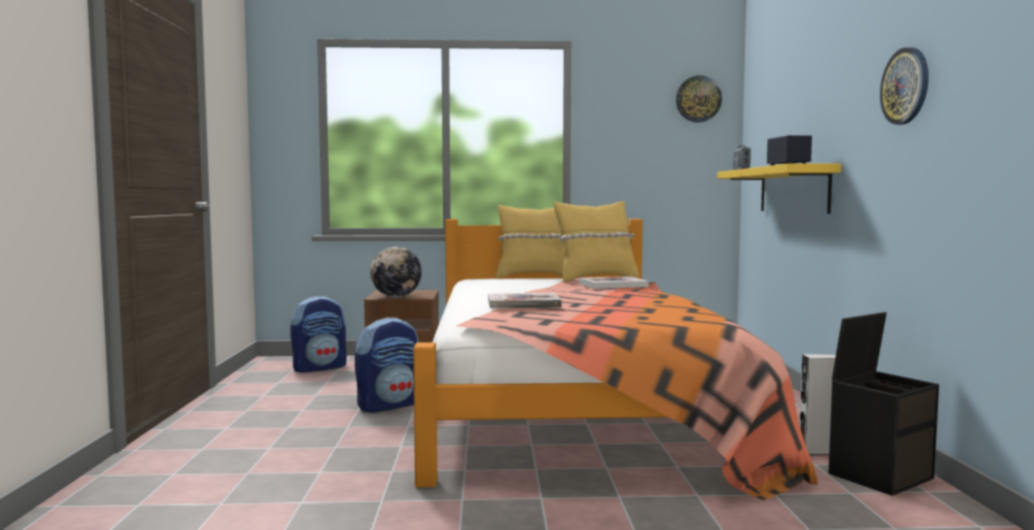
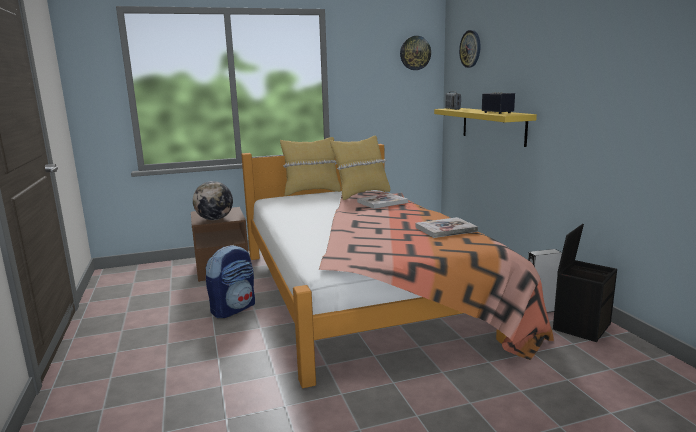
camera: 15 degrees left, 10 degrees up
(320, 368) = (155, 276): backpack -> none
(523, 303) = (345, 235): book -> book (446, 229)
(905, 86) = (595, 70): wall clock -> wall clock (470, 49)

